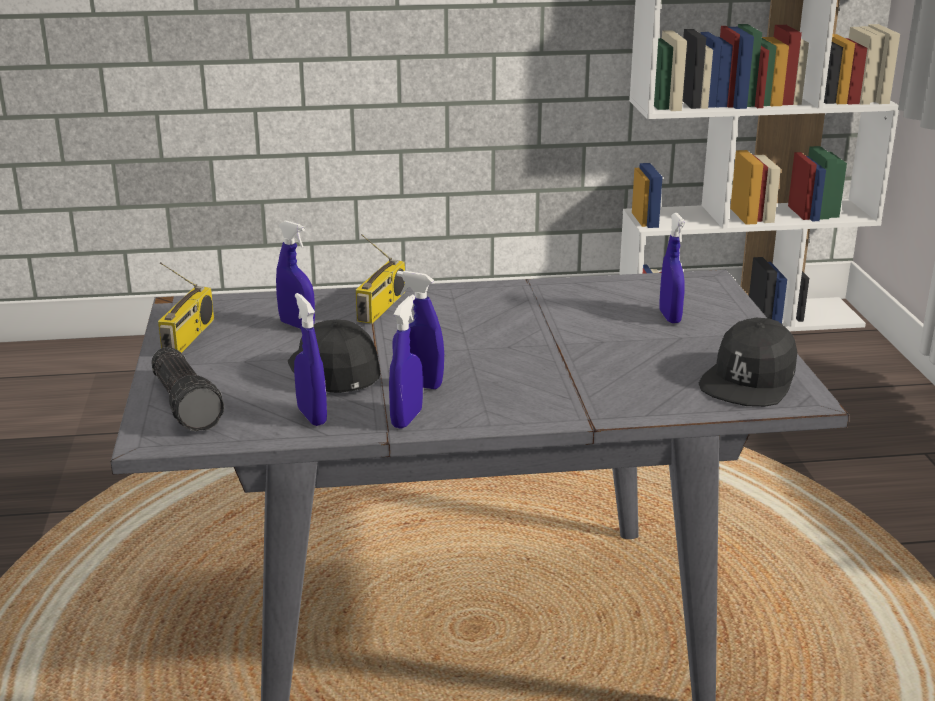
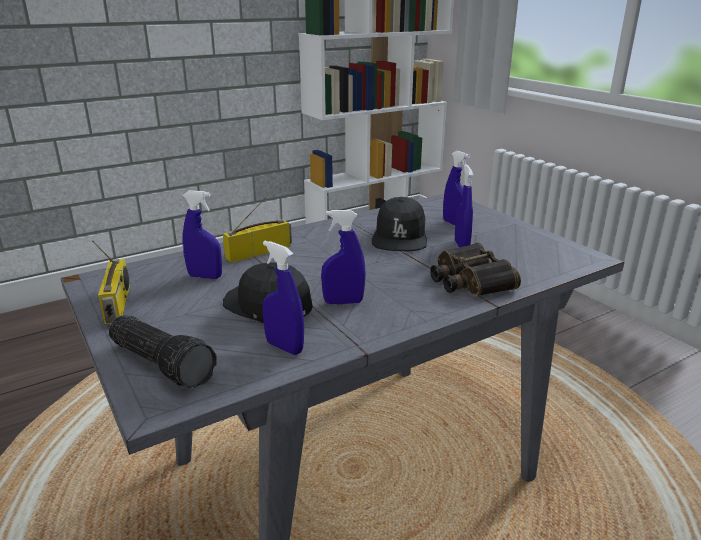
camera: 25 degrees left, 0 degrees up
(382, 307) = (259, 251): radio -> radio turned 120 degrees counterclockwise
(406, 419) = (361, 331): blue spray bottle -> blue spray bottle (461, 245)
(596, 392) = (469, 280): none -> binoculars
(750, 380) = (546, 252): black cap -> black cap (399, 237)

